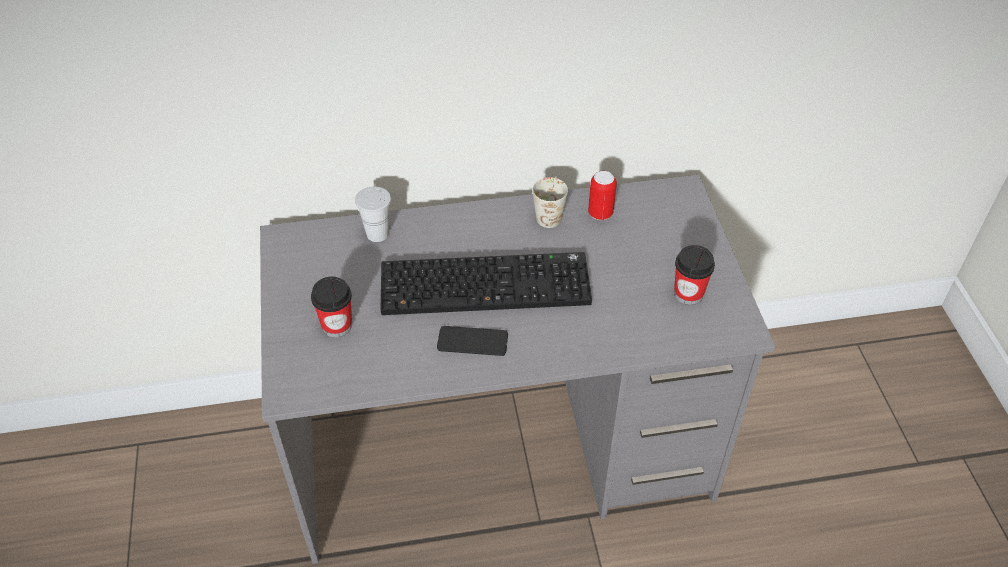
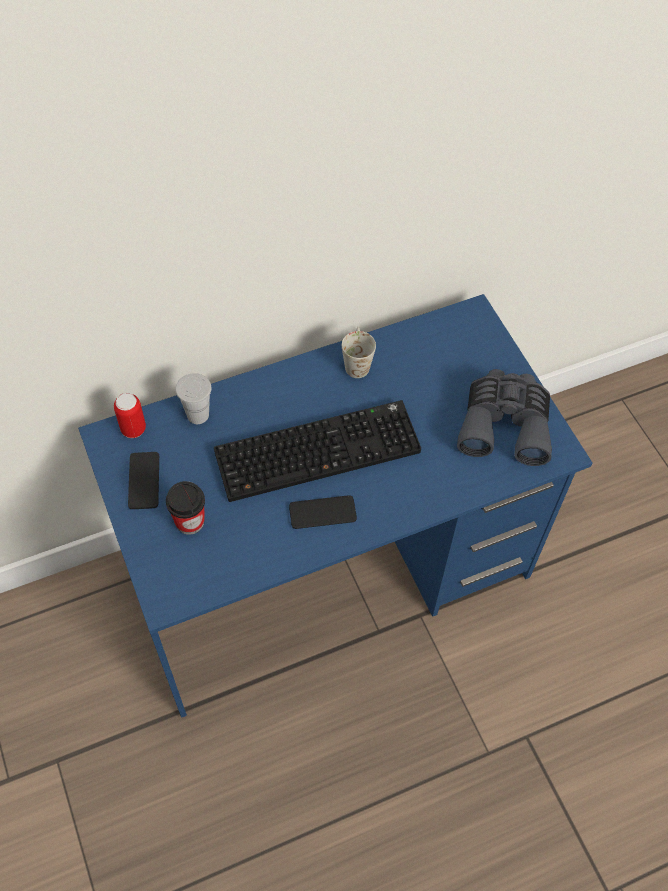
camera: 15 degrees left, 10 degrees up
(305, 282) = (144, 481): none -> phone
(504, 452) = (329, 571): grey desk -> blue desk
(600, 213) = (403, 353): can -> can (133, 429)
(688, 293) = (505, 424): cup -> grey binoculars

